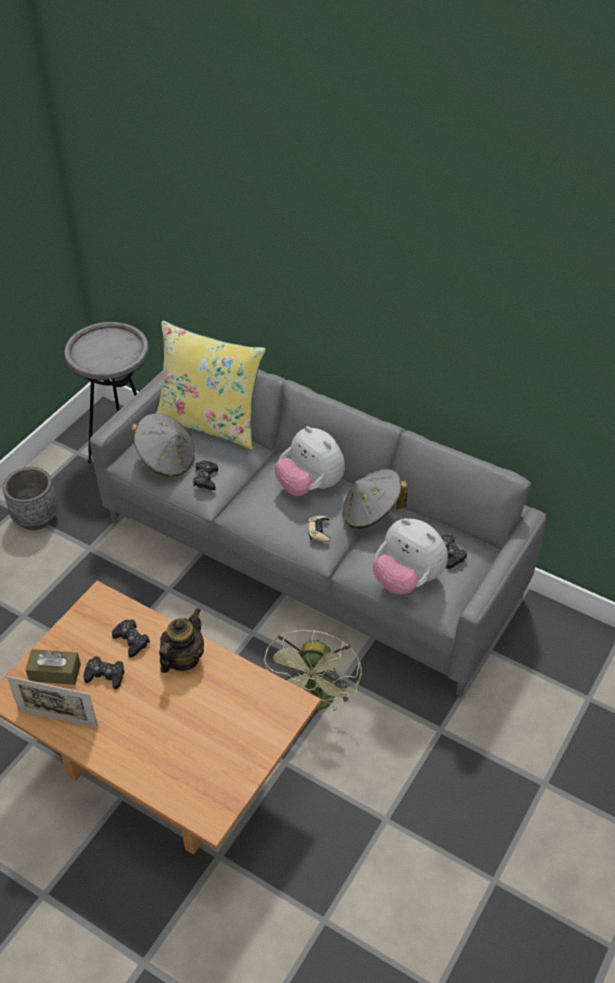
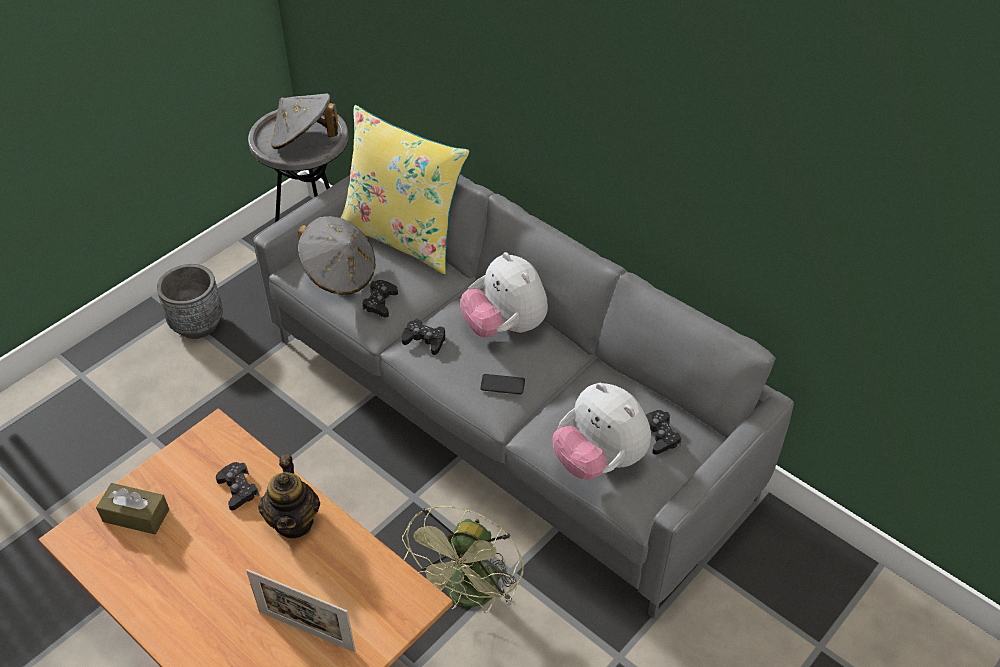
camera: 10 degrees right, 0 degrees up
(58, 718) = (123, 575): picture frame -> picture frame (306, 631)
(105, 675) = (195, 528): black game controller -> black game controller (424, 340)
(183, 658) = (294, 521): teapot -> teapot turned 135 degrees clockwise
(319, 531) = (502, 384): beige game controller -> phone
(371, 513) = (572, 371): grey hat -> grey hat (304, 141)

